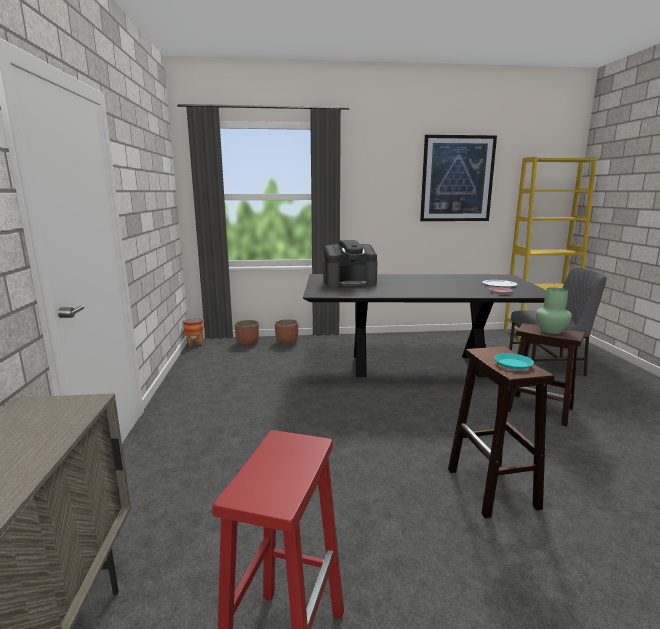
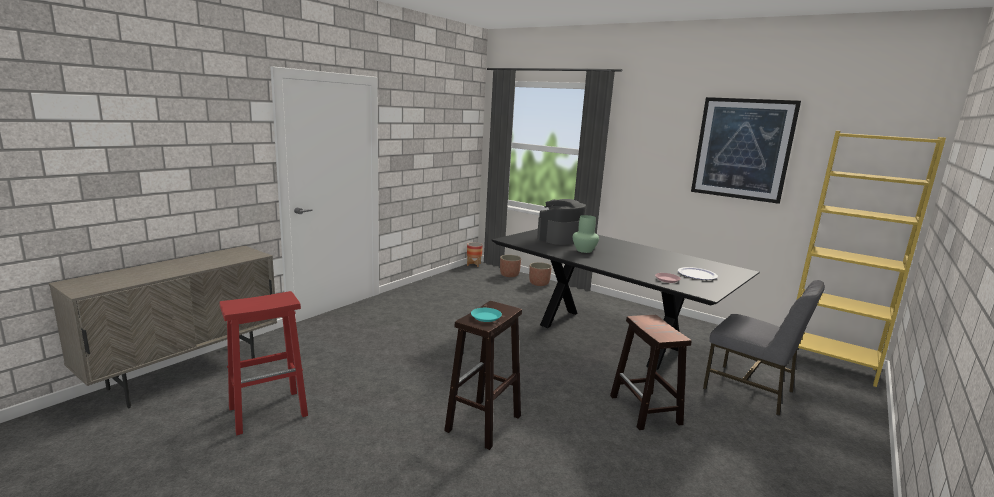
camera: 40 degrees right, 0 degrees up
(349, 283) = (560, 238): coffee machine -> coffee machine turned 105 degrees clockwise
(551, 331) = (659, 328): green vase -> green vase (584, 250)

